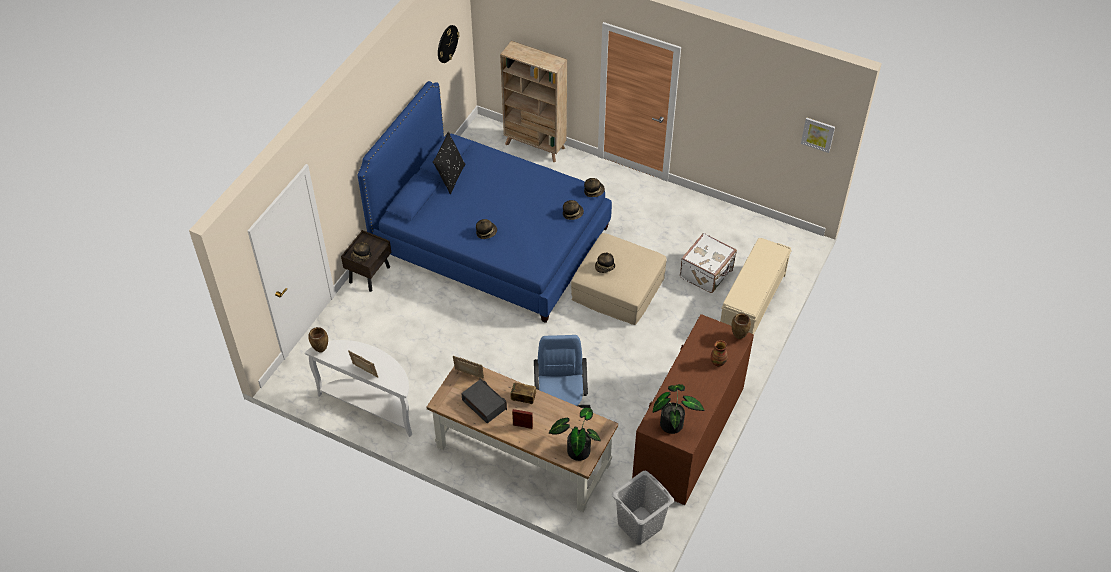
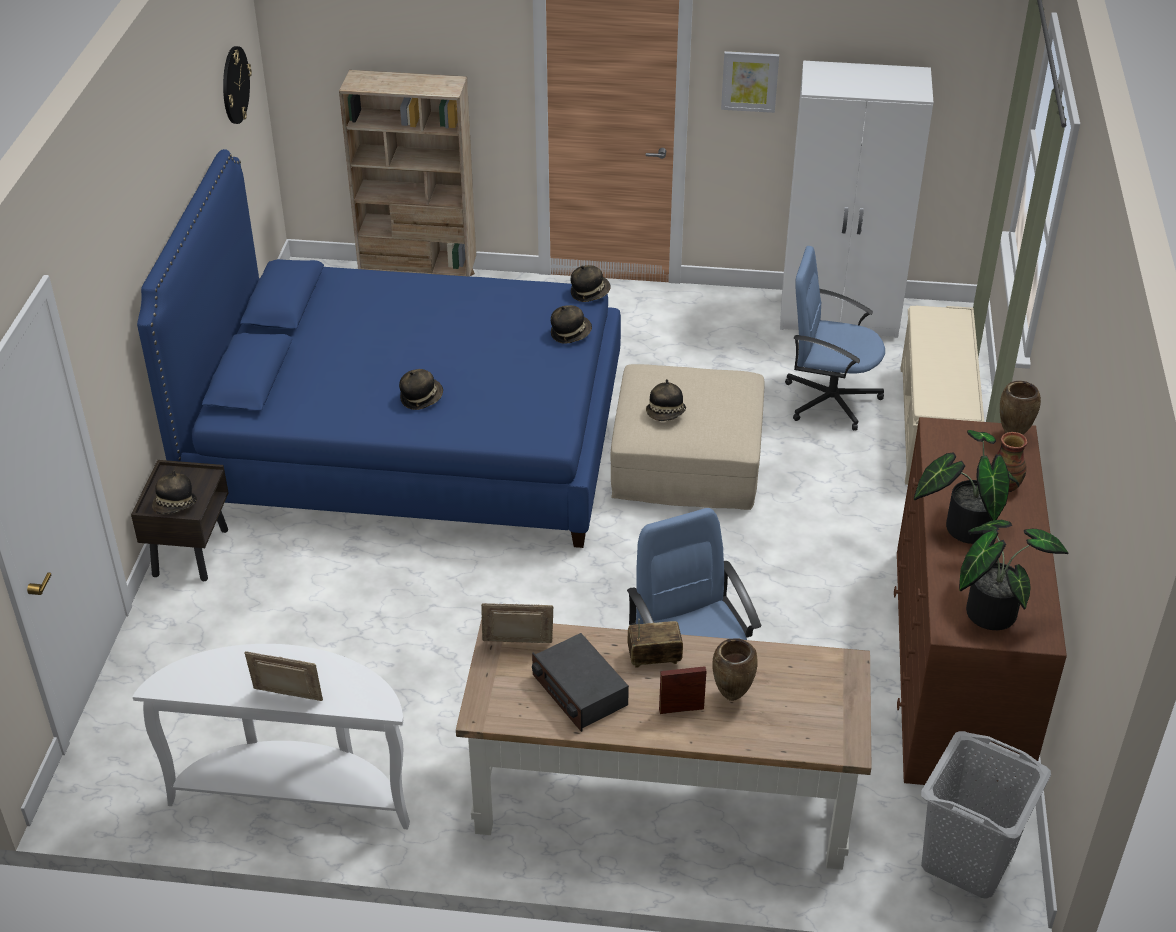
camera: 20 degrees left, 10 degrees down
(321, 351) = (169, 683): brown vase -> brown vase (731, 697)
(450, 177) = (306, 328): black pillow -> none
(484, 404) = (579, 691): radio -> radio turned 150 degrees counterclockwise
(576, 449) = (817, 722): potted plant -> potted plant (963, 527)
(707, 273) = (829, 399): white suitcase -> blue office chair
(740, 224) = (840, 316): none -> white wardrobe
(818, 134) = (970, 90): picture -> picture (749, 81)

